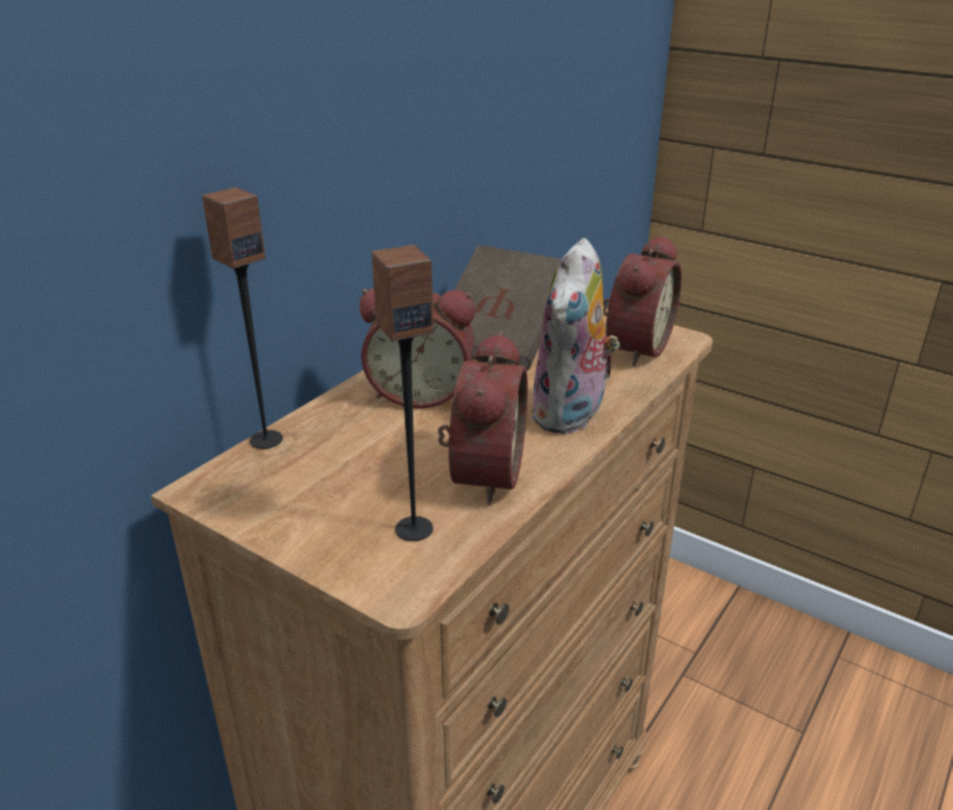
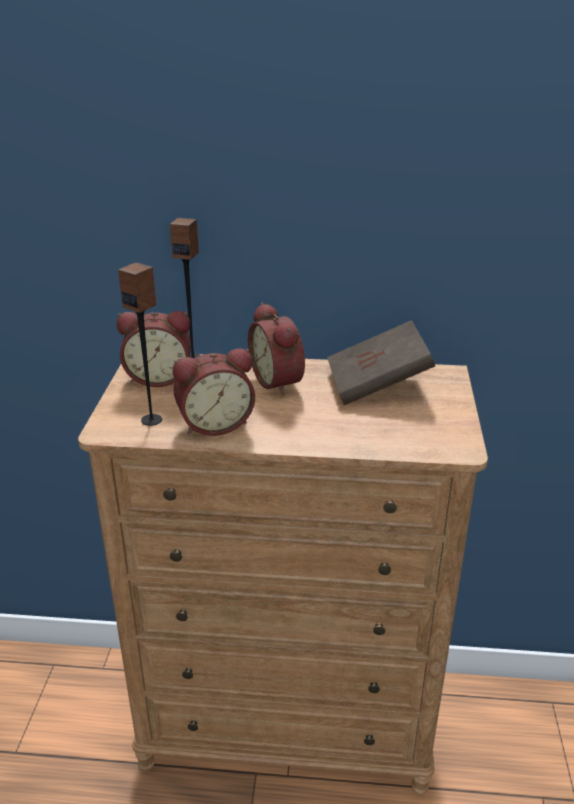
camera: 60 degrees right, 0 degrees up
(571, 415) = (305, 434): plush toy -> none
(633, 347) = (424, 434): alarm clock -> alarm clock (159, 377)

